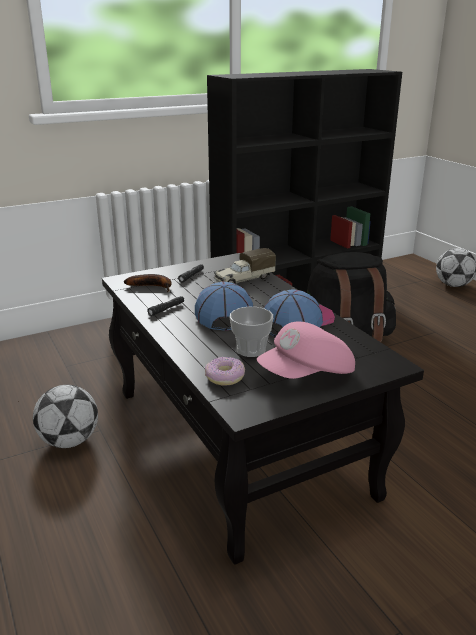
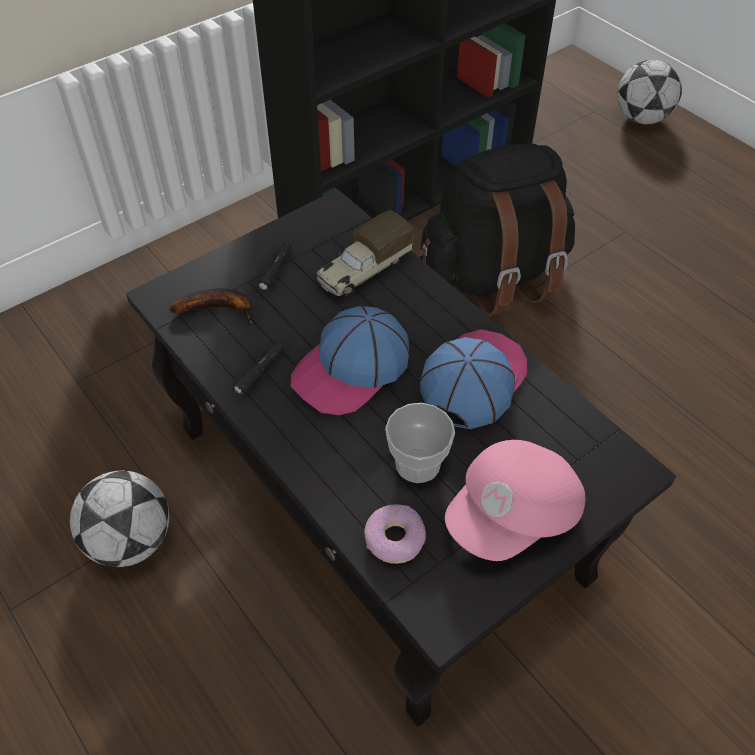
camera: 10 degrees left, 25 degrees up
(222, 312) = (351, 369): cap -> cap turned 120 degrees counterclockwise

